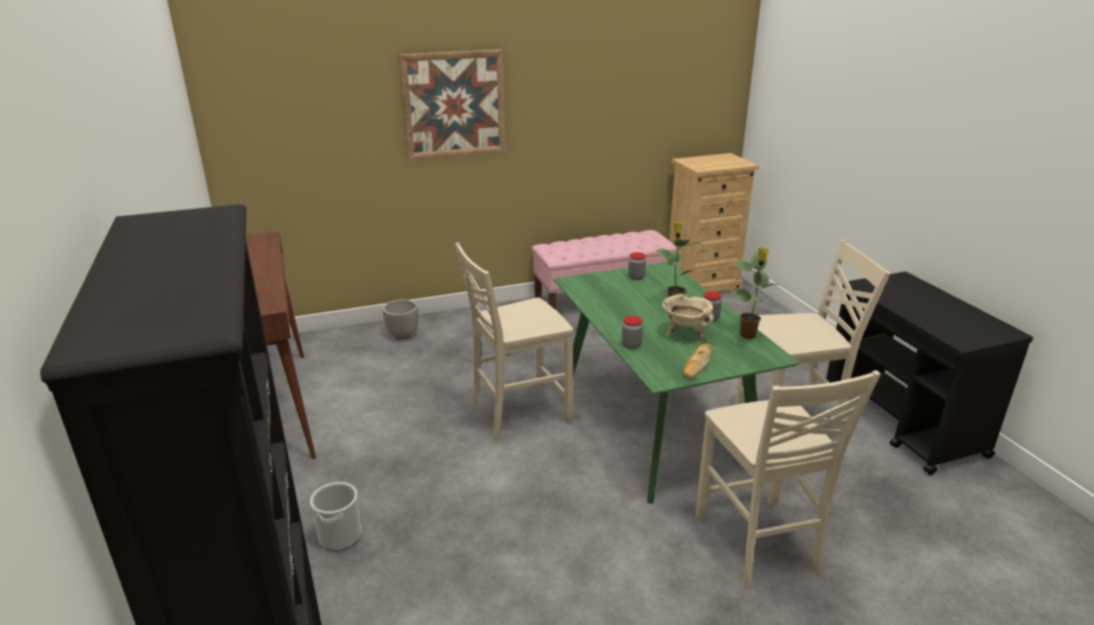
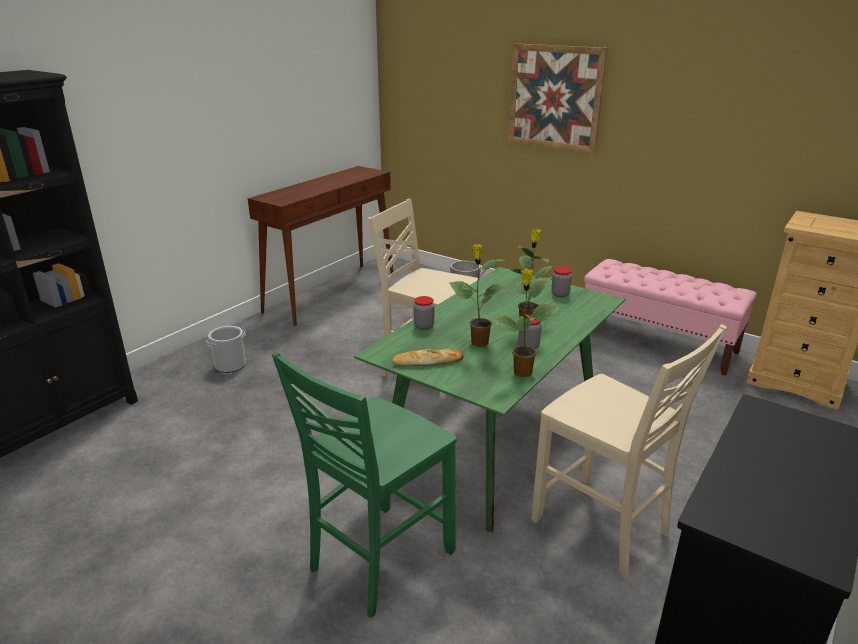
camera: 55 degrees right, 0 degrees up
(685, 334) = (478, 343): beige cooking pot -> potted plant
(758, 544) = (378, 560): beige chair -> green chair

